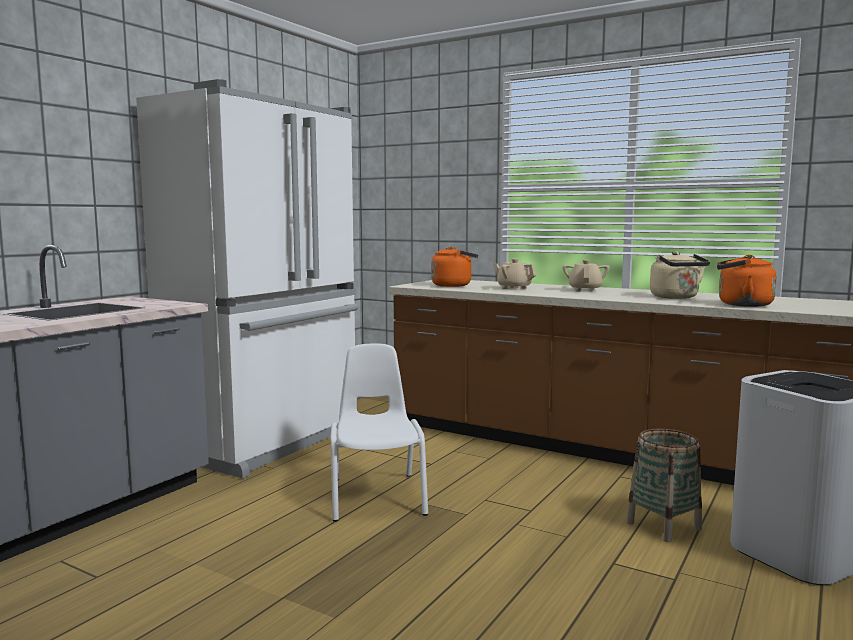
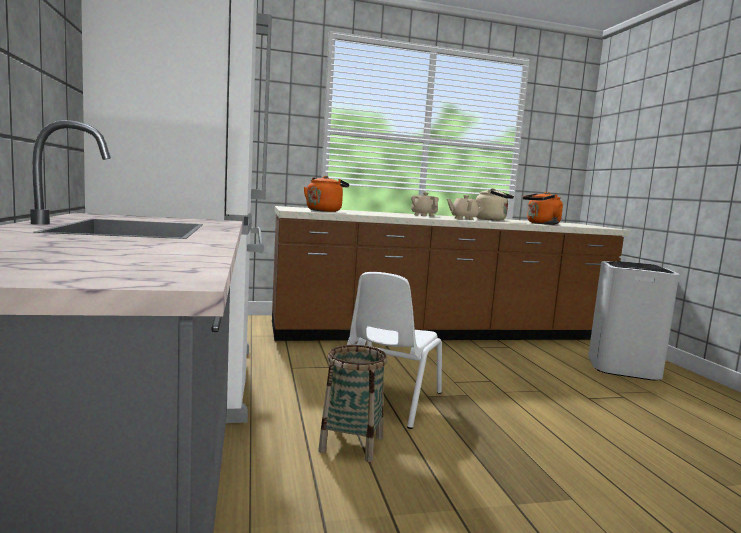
camera: 45 degrees left, 0 degrees up
(377, 496) = (389, 401): white chair -> white chair turned 105 degrees counterclockwise
(514, 288) = (377, 213): beige teapot -> beige teapot (463, 219)
(663, 526) = (558, 370): basket -> basket (351, 444)

